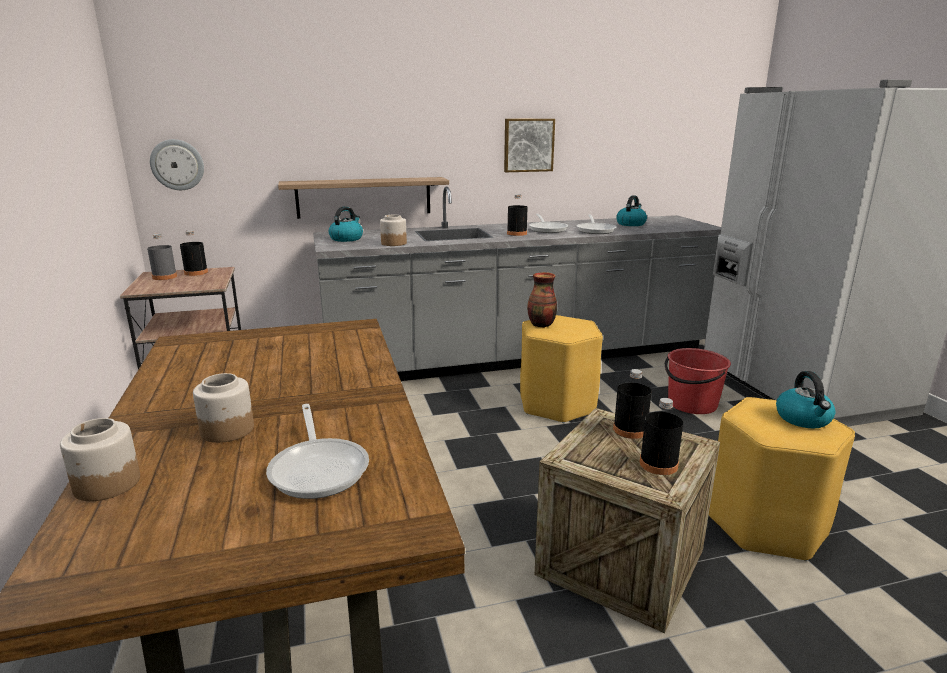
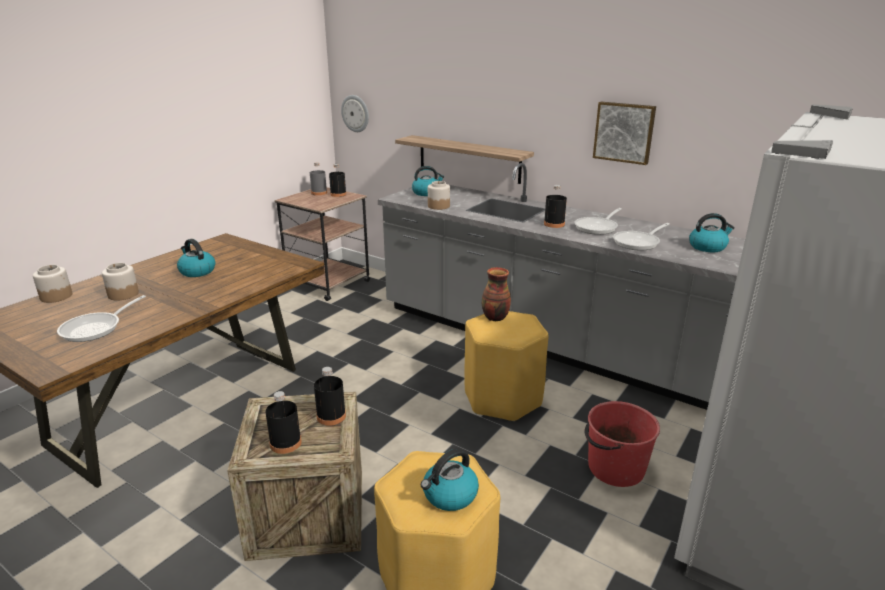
camera: 50 degrees right, 5 degrees up
(254, 374) = (197, 271): none -> kettle

